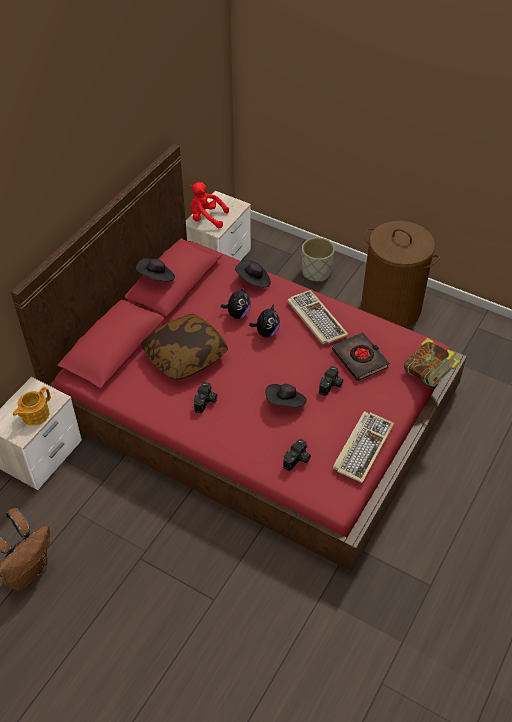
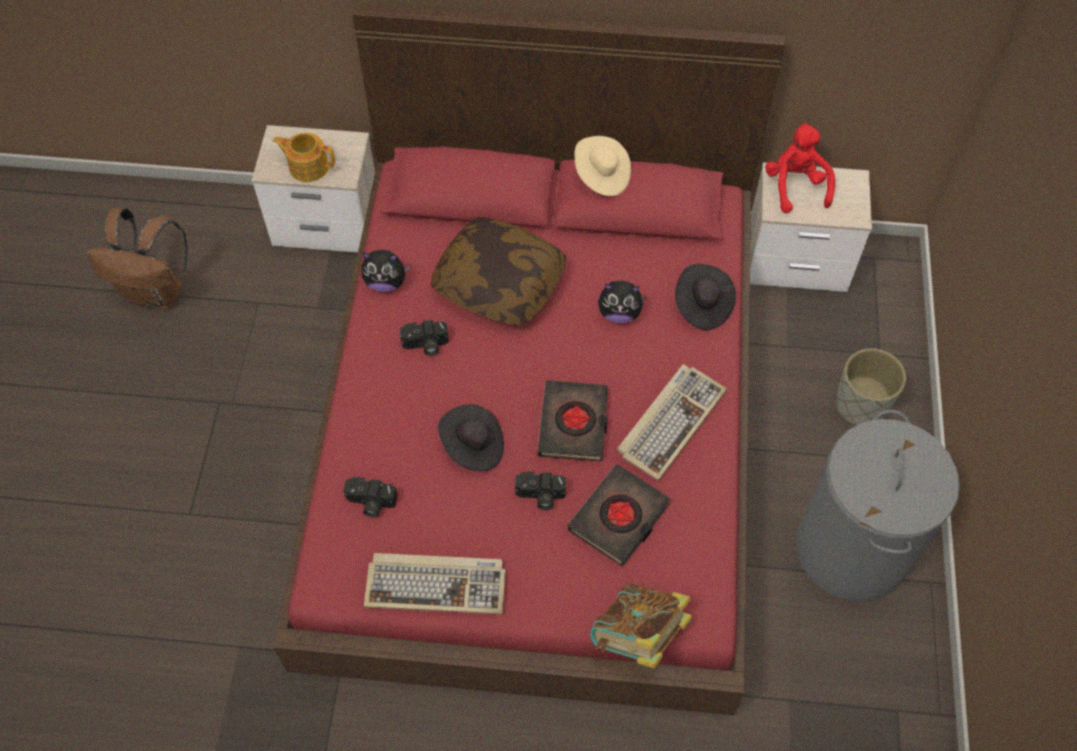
camera: 65 degrees right, 10 degrees up
(156, 278) = (601, 176): black hat -> beige hat
(266, 332) = (602, 366): plush toy -> plush toy (386, 283)
(295, 356) = (573, 424): none -> black book
(391, 308) = (852, 549): brown laundry basket -> grey laundry basket

